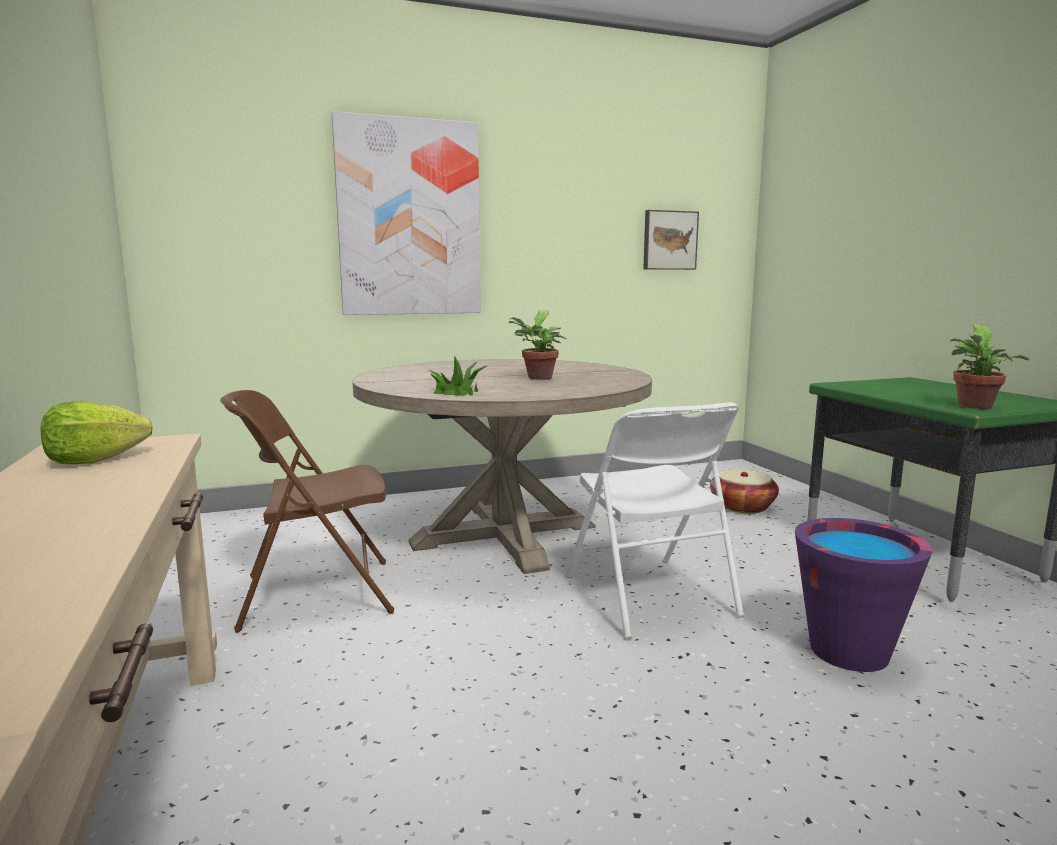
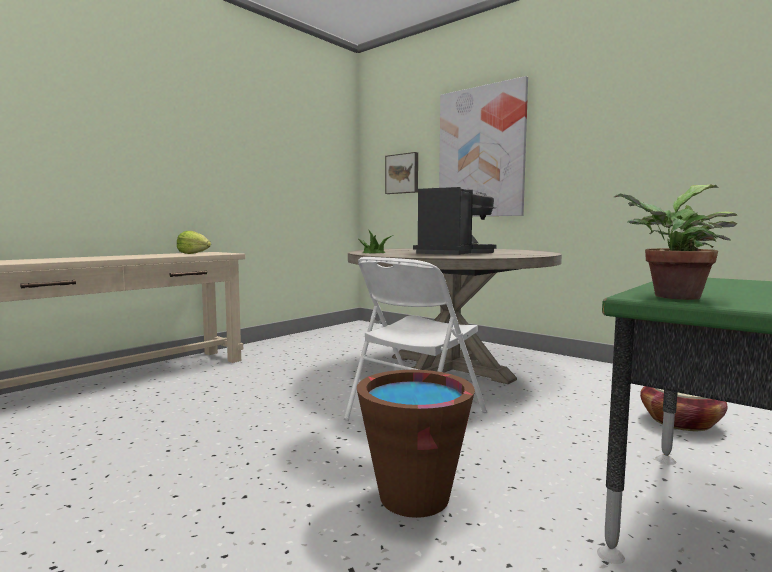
camera: 60 degrees right, 5 degrees down
(318, 593) = (320, 356): brown chair -> none
(538, 378) = (453, 253): potted plant -> coffee machine
(669, 240) = (723, 139): picture -> picture (402, 173)
(849, 651) = (414, 497): purple bucket -> brown bucket

